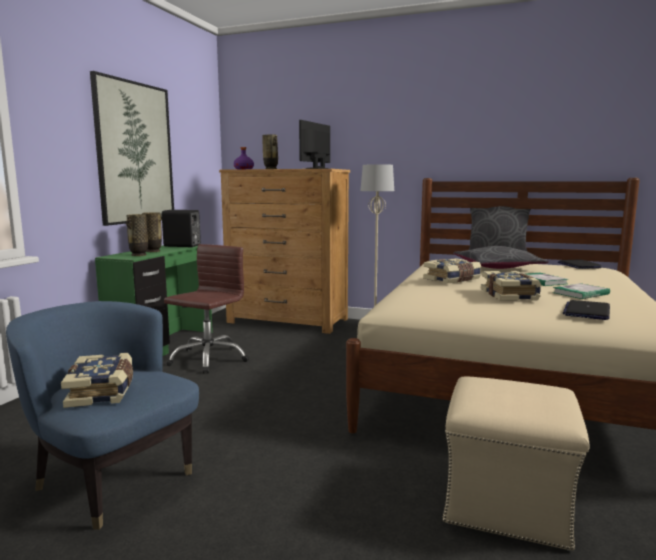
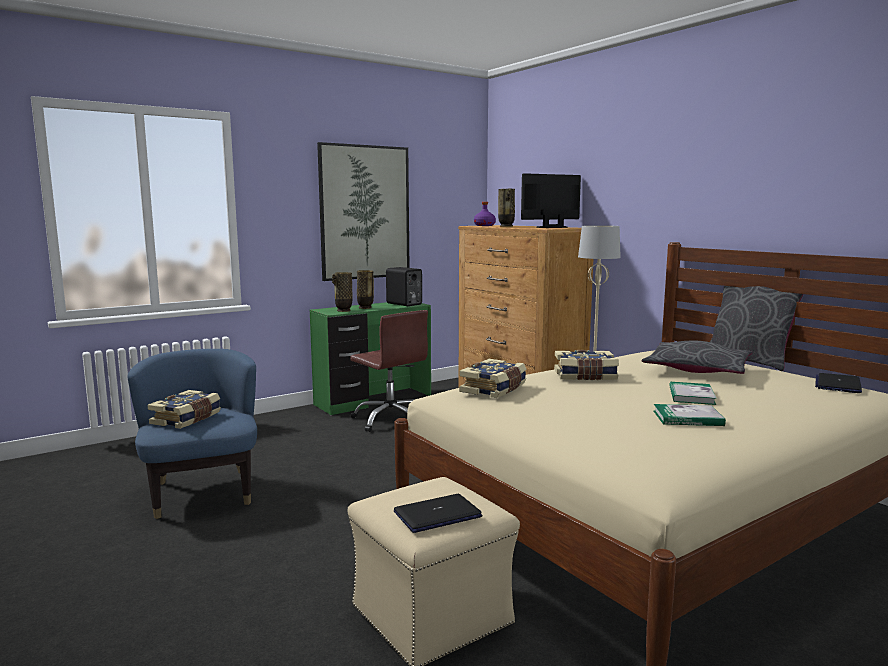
camera: 35 degrees right, 0 degrees up
(208, 359) = (391, 420): brown office chair -> brown office chair turned 75 degrees clockwise
(510, 295) = (589, 404): book -> book (494, 389)
(586, 311) = (618, 438): laptop -> laptop (437, 514)

